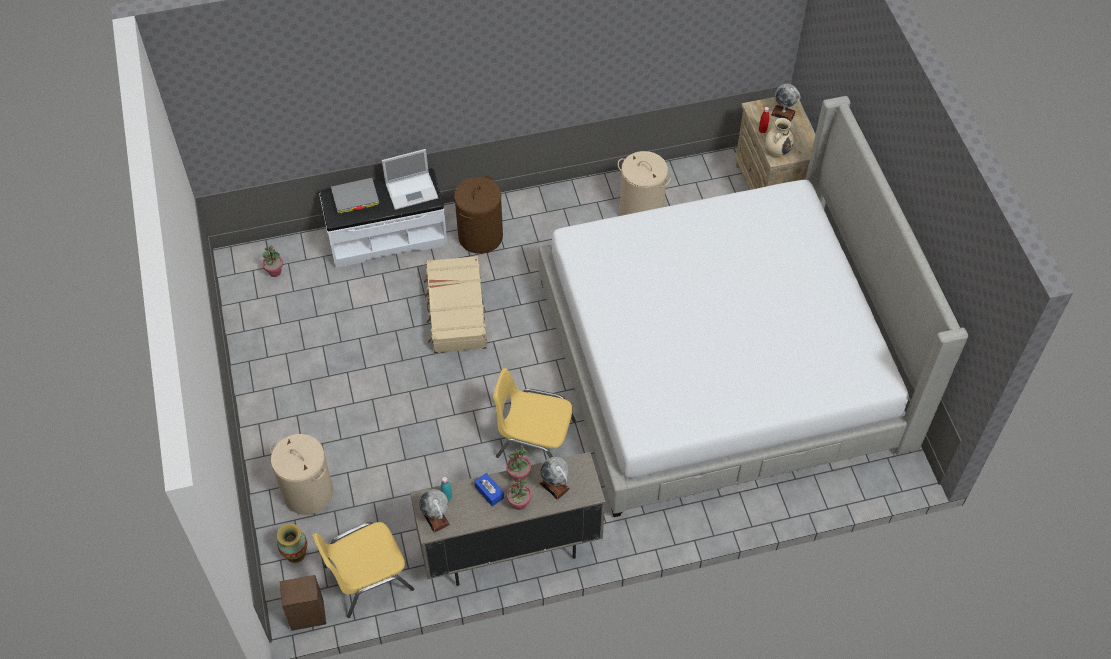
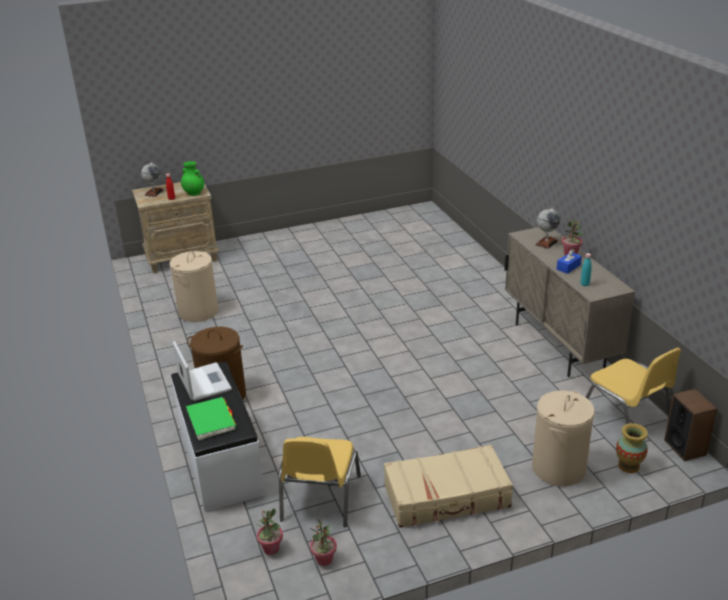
camera: 95 degrees left, 25 degrees down
(355, 197) = (211, 420): grey book -> green book
(436, 518) = (607, 287): globe -> none
(456, 311) = (319, 400): beige suitcase -> beige suitcase (447, 497)
(518, 475) = (545, 257): potted plant -> potted plant (324, 560)
(534, 439) = (449, 344): yellow chair -> yellow chair (319, 499)
(721, 362) = (353, 270): bed -> none
(777, 150) = (193, 193): beige vase -> green vase

